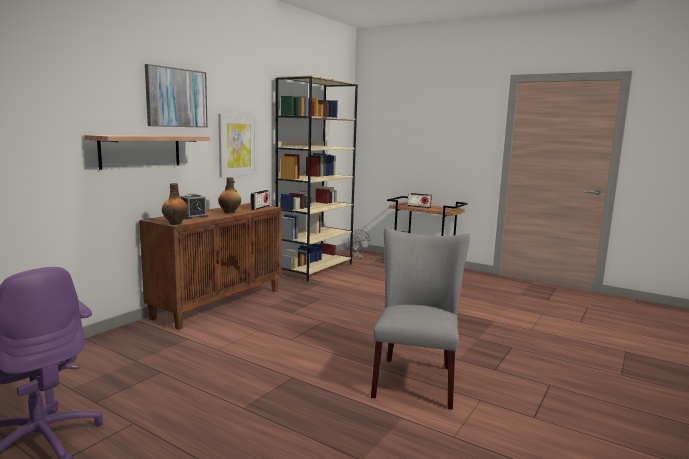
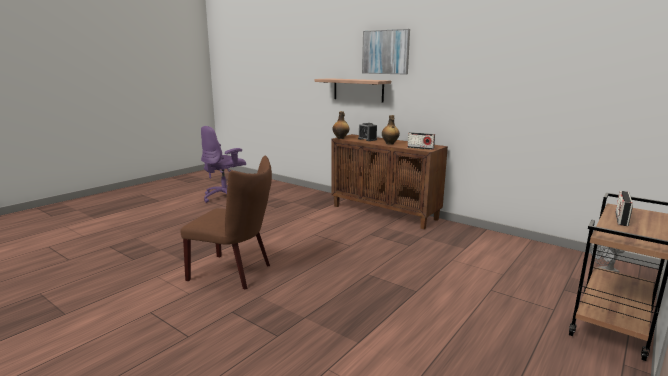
camera: 95 degrees right, 5 degrees up
(237, 145) = (440, 91): picture -> none
(315, 268) = (514, 244): beige bookcase -> none
(415, 378) = (235, 272): grey chair -> brown chair

